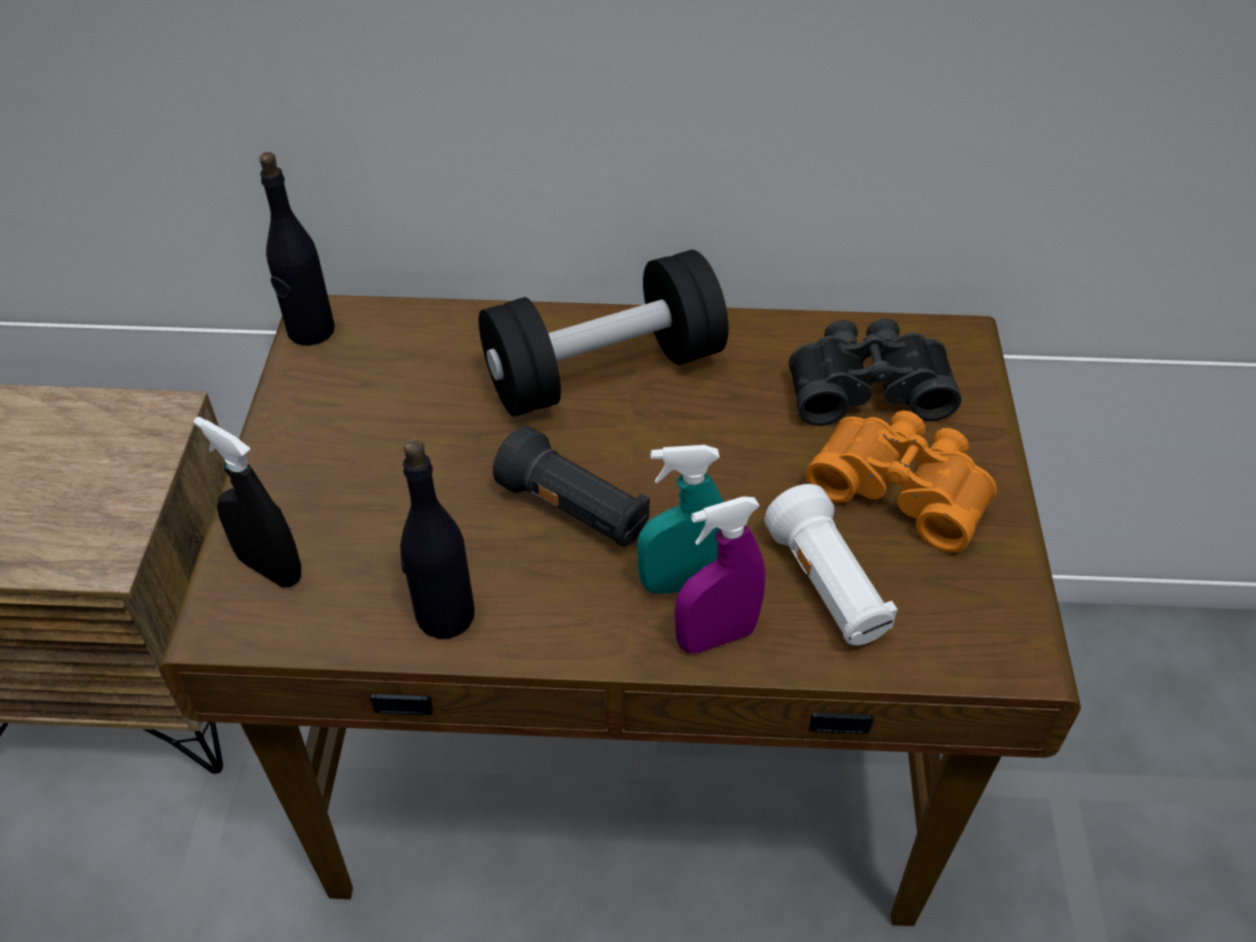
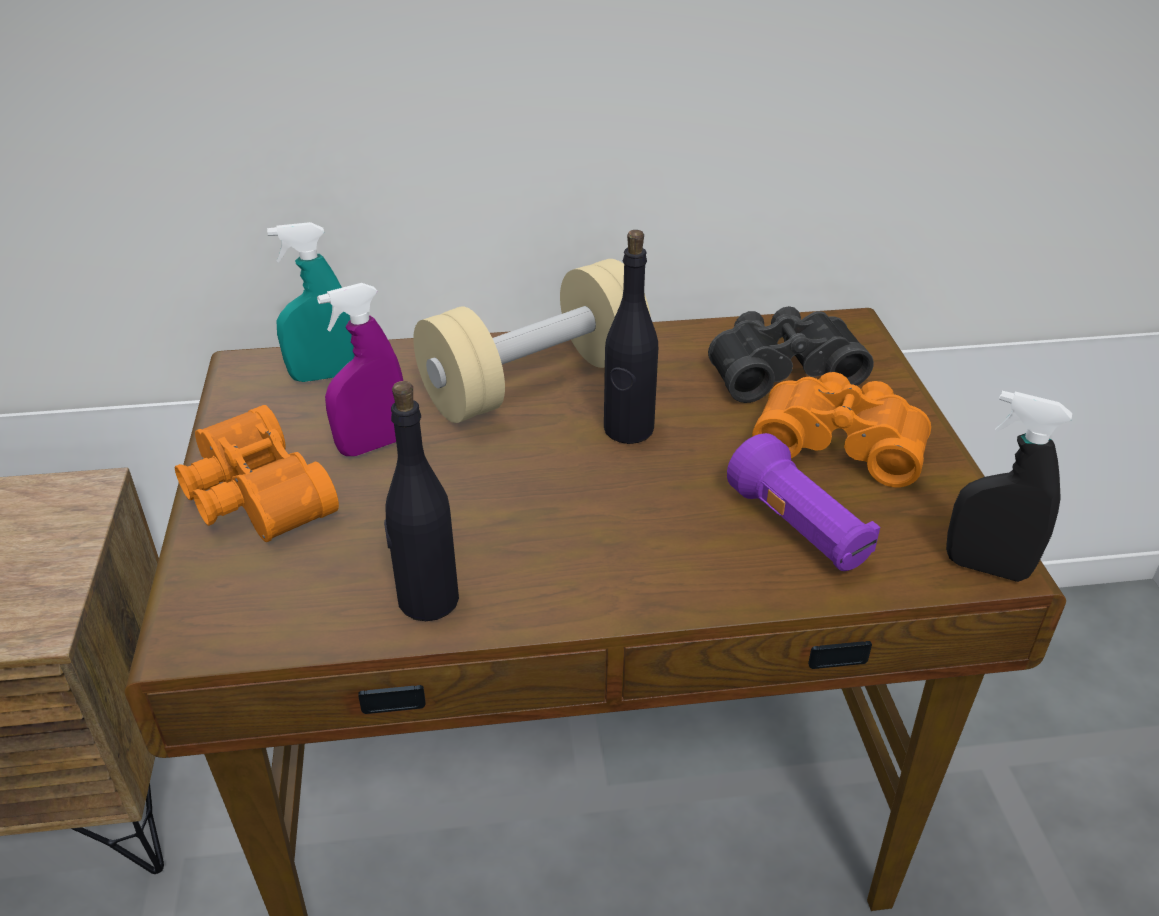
camera: 10 degrees left, 10 degrees down
(270, 568) = (234, 581): black spray bottle -> black spray bottle (986, 567)
(301, 476) = (252, 497): none -> orange binoculars
(310, 330) = (239, 378): black bottle -> black bottle (628, 430)
(574, 511) = (537, 495): black flashlight -> none
(604, 371) = (535, 381): black dumbbell -> beige dumbbell
(681, 584) = (658, 543): turquoise spray bottle -> turquoise spray bottle (324, 375)
(716, 637) = (706, 584): purple spray bottle -> purple spray bottle (373, 445)
(827, 587) = (798, 529): white flashlight -> purple flashlight

